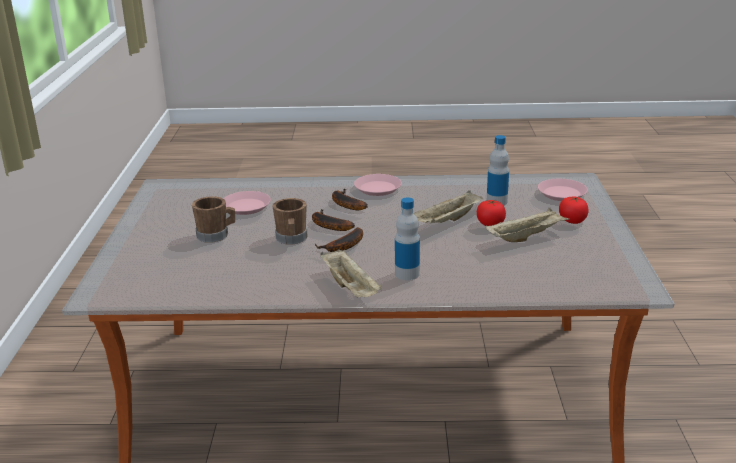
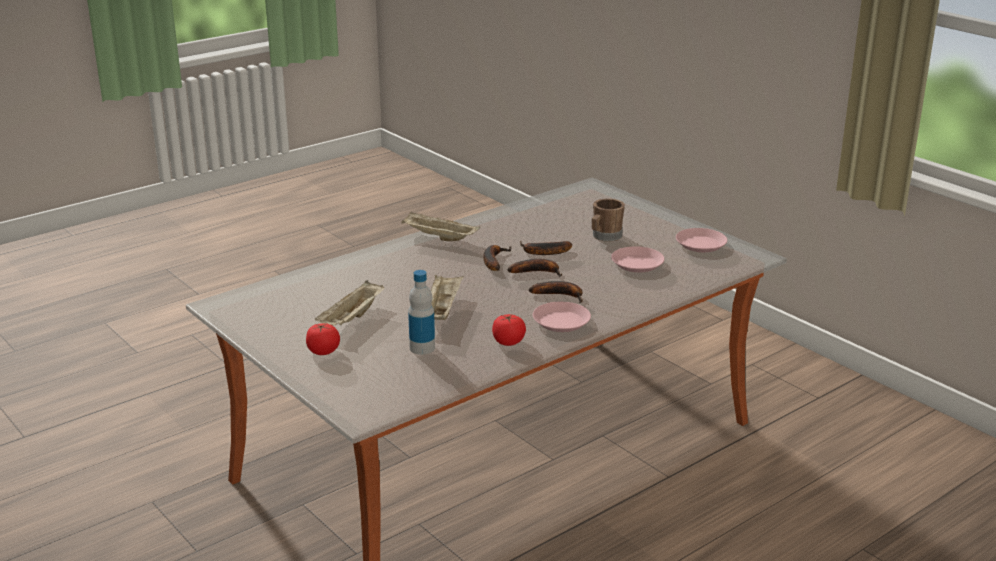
camera: 140 degrees right, 0 degrees up
(291, 239) = (543, 252): brown mug -> banana
(407, 274) = (413, 258): bottle -> none
(490, 224) = (398, 320): tomato -> tomato (508, 342)
(562, 194) = (363, 384): pink plate -> pink plate (700, 244)

